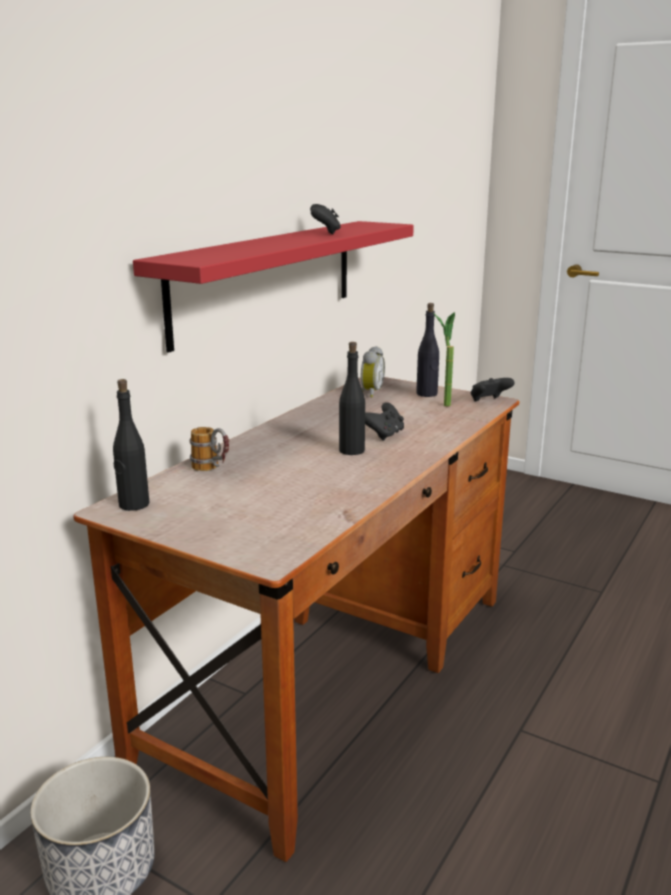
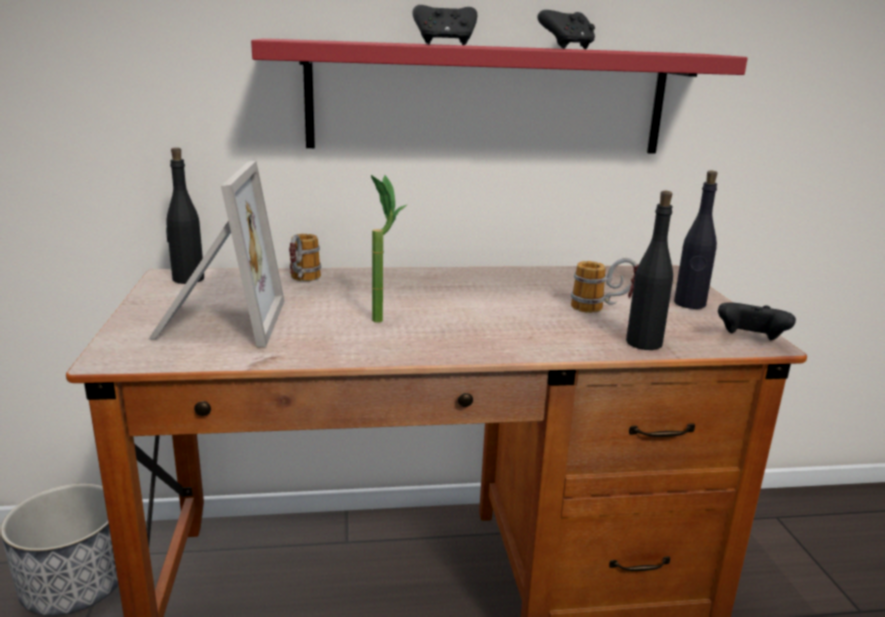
camera: 50 degrees right, 0 degrees up
(252, 514) = (217, 321): none -> picture frame
(351, 450) = (443, 316): black bottle -> black bottle (644, 343)
(370, 393) = (625, 280): alarm clock -> none
(384, 435) = (516, 318): black game controller -> black game controller (445, 44)
(403, 413) = (601, 309): none -> mug
(442, 403) = (679, 318): potted plant -> potted plant (382, 316)

